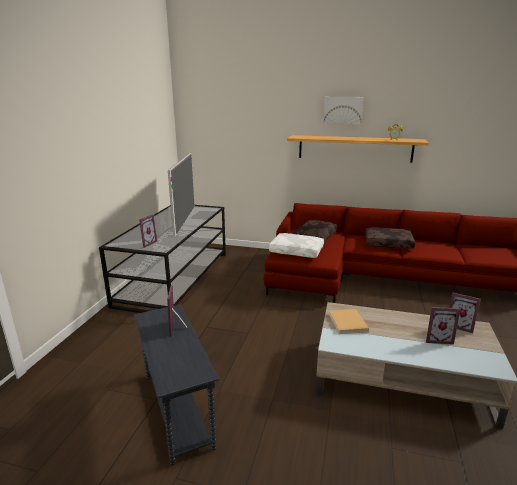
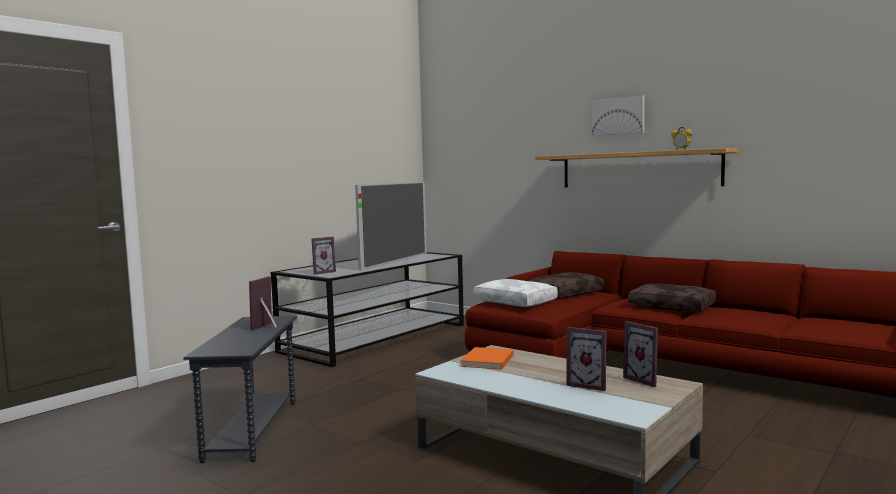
camera: 25 degrees right, 15 degrees down
(348, 323) = (487, 361): beige book -> orange book

